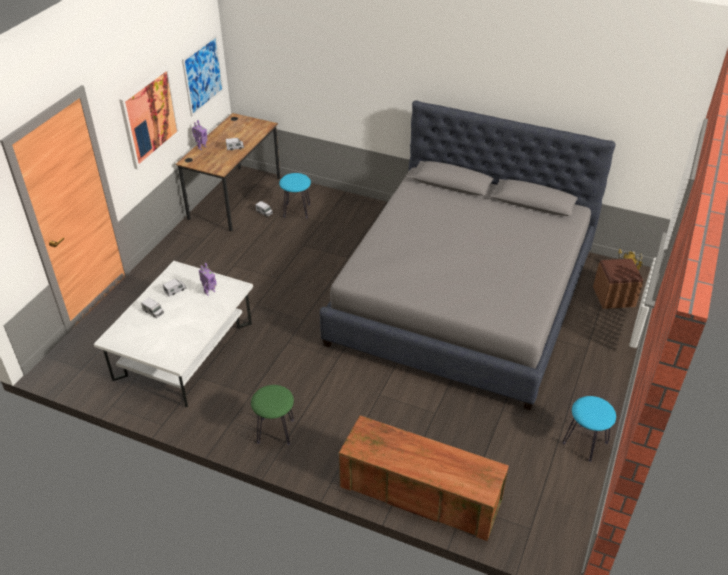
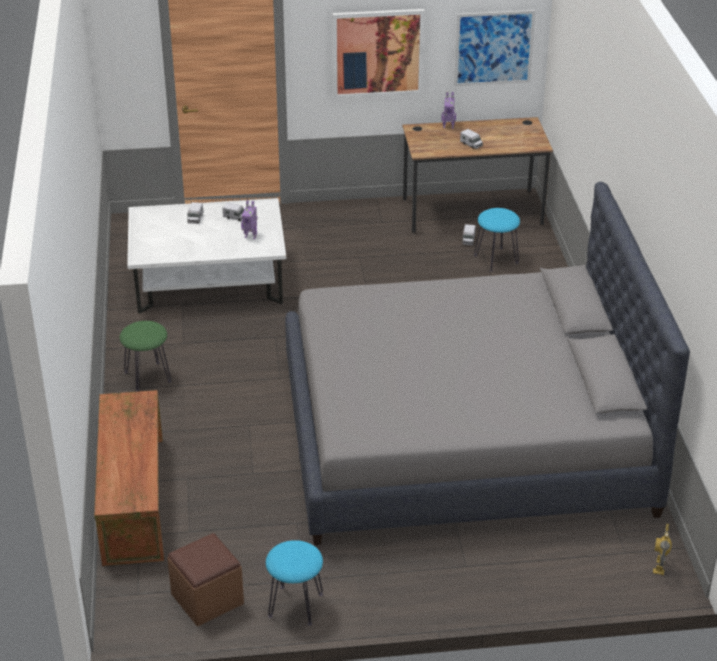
camera: 60 degrees right, 5 degrees down
(613, 297) = (595, 566): brown ottoman -> brown ottoman (207, 599)

